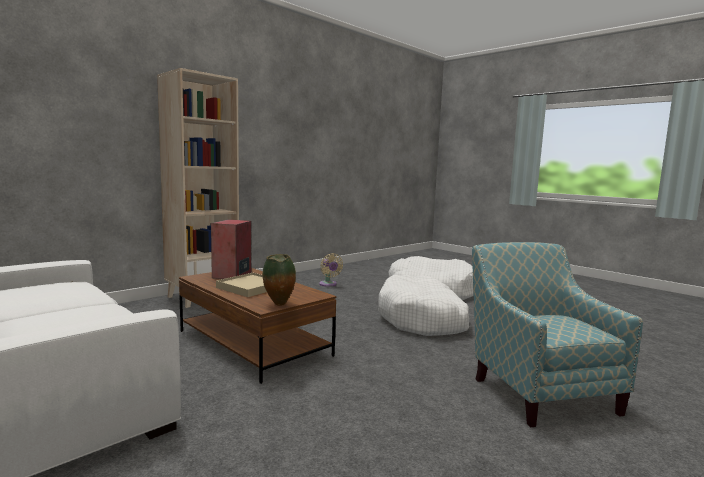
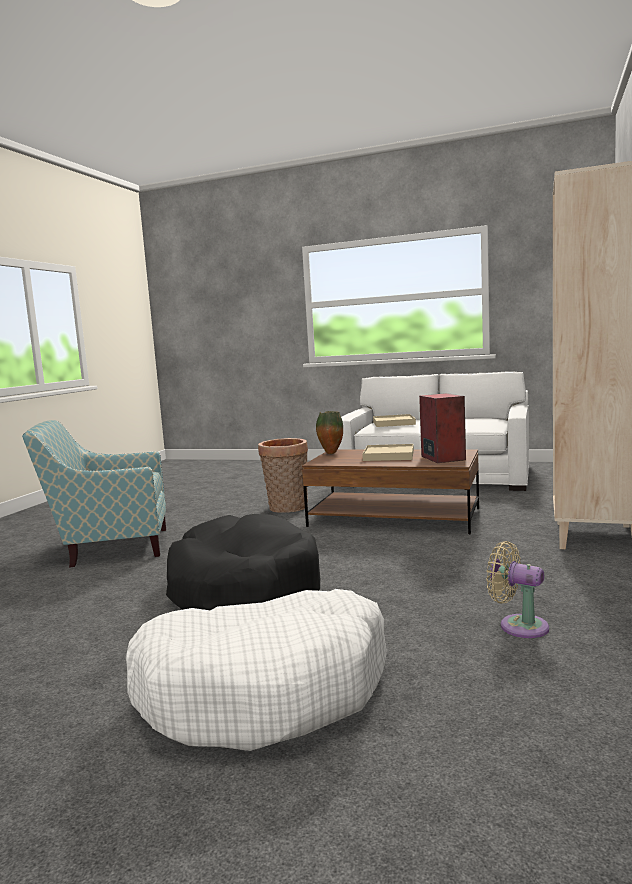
camera: 155 degrees right, 0 degrees up
(80, 318) = (394, 423): none -> beige tray
(316, 393) = (287, 509): none -> basket
(422, 319) = (244, 591): white dog bed -> black dog bed
(537, 389) = (109, 547): armchair -> armchair turned 120 degrees clockwise

